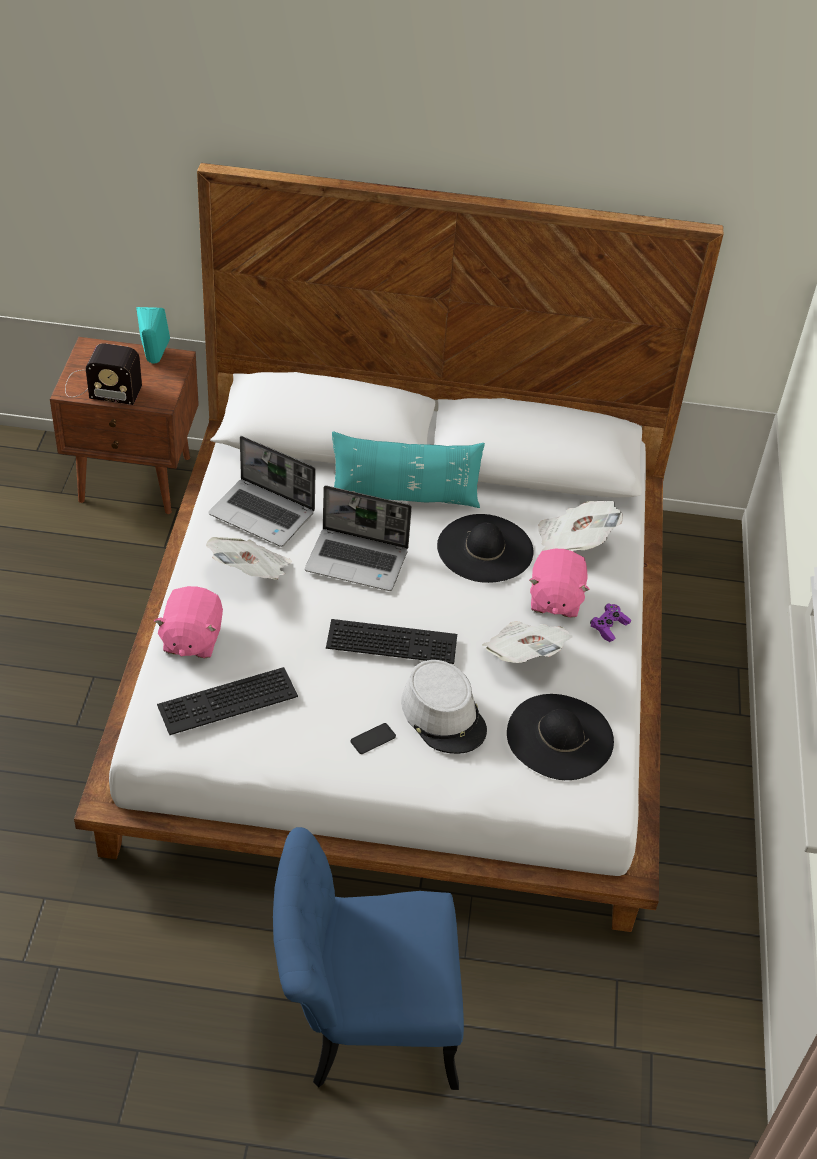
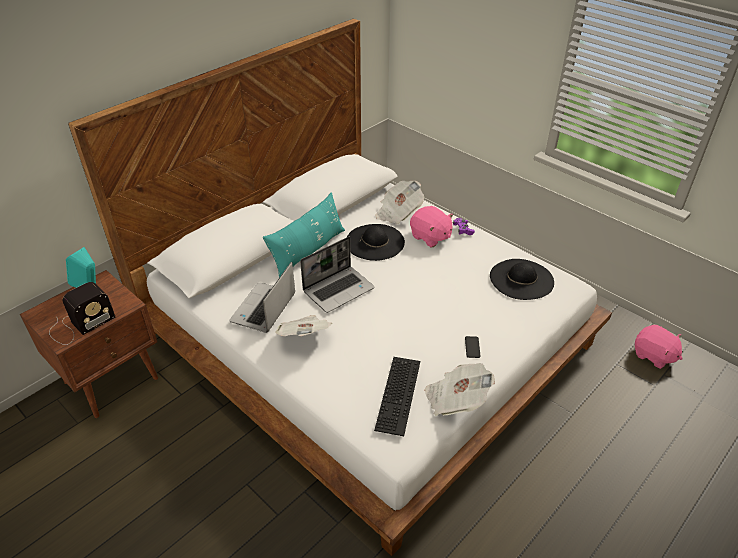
camera: 50 degrees left, 5 degrees down
(191, 639) = (331, 389): pink plush toy -> pink plush toy (653, 355)
(263, 514) = (264, 309): laptop -> laptop turned 135 degrees clockwise
(362, 1022) = (590, 480): blue chair -> none
(393, 640) = (409, 304): keyboard -> none
(444, 715) = (476, 312): grey hat -> none
(524, 655) = (458, 265): newspaper -> newspaper (456, 400)

